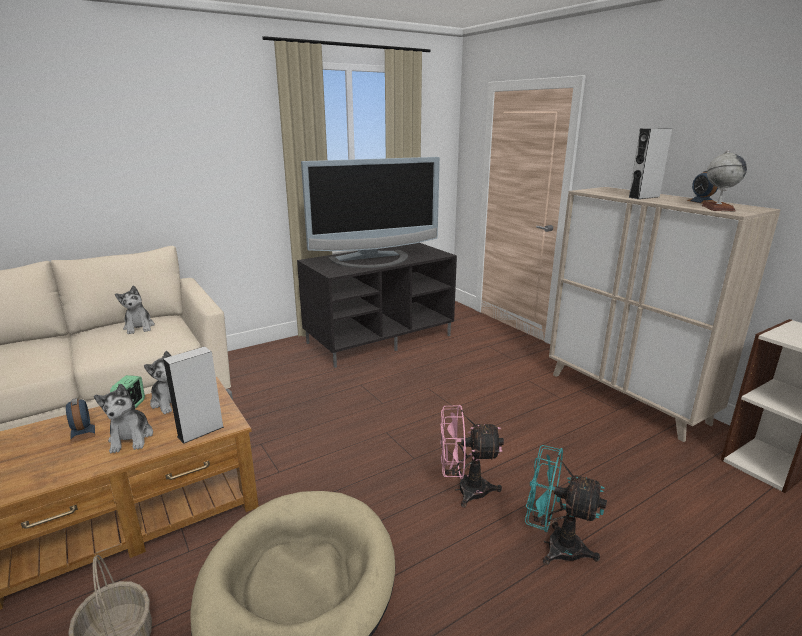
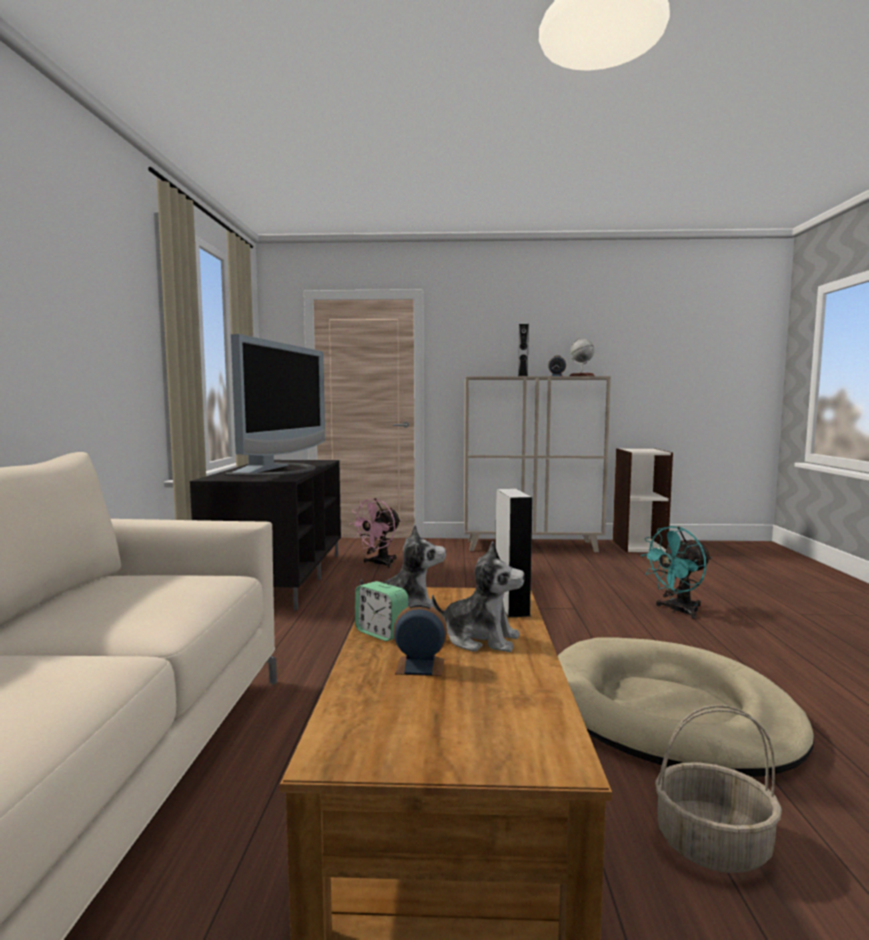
camera: 55 degrees left, 15 degrees down
(139, 327) = (120, 588): plush toy -> none
(464, 490) = (590, 617): pink fan -> pink fan (378, 564)

